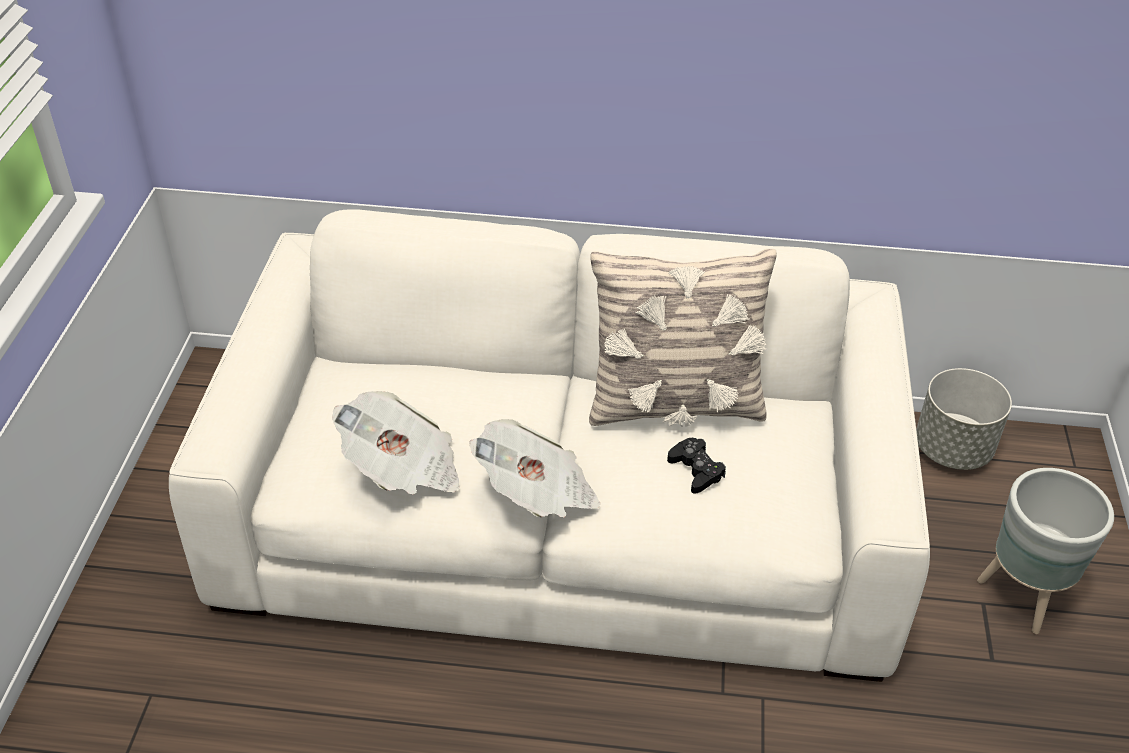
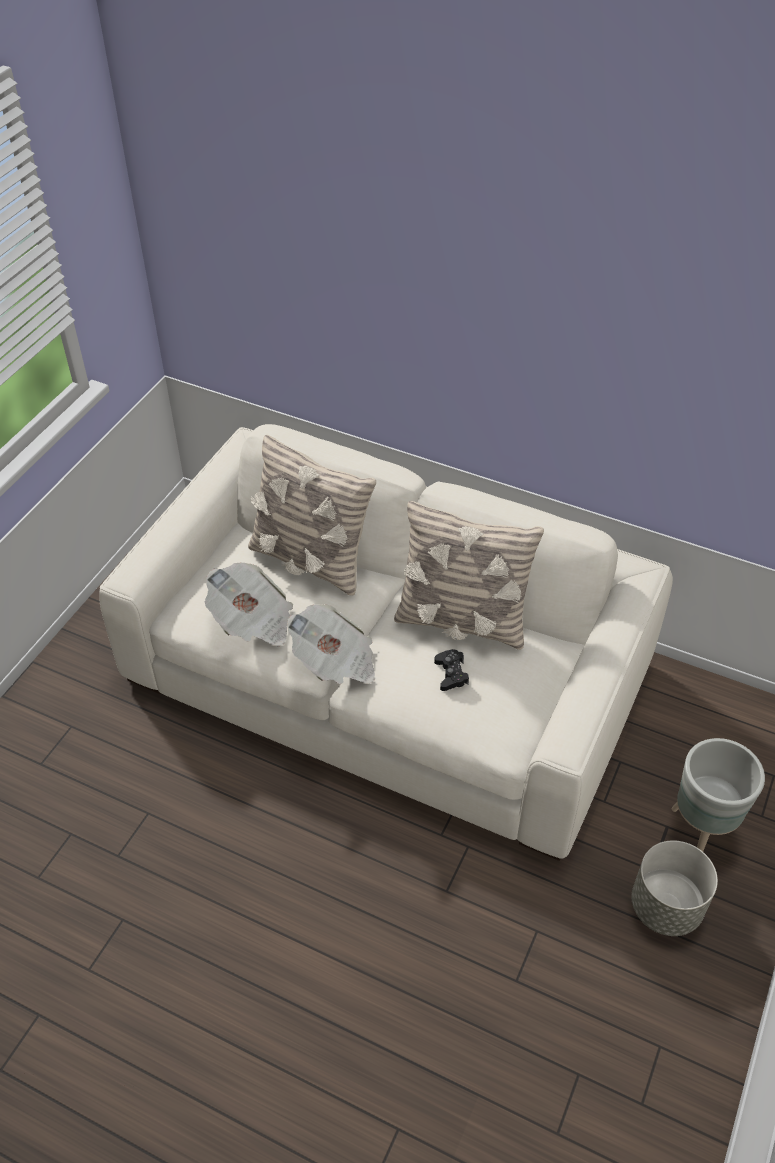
camera: 20 degrees right, 5 degrees up
(443, 378) = (310, 561): none -> beige pillow
(952, 449) = (706, 702): grey planter -> grey planter (666, 906)

